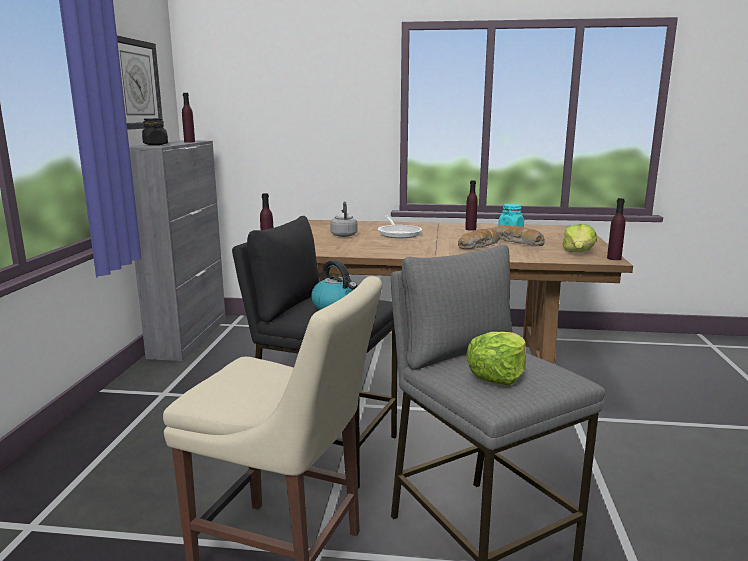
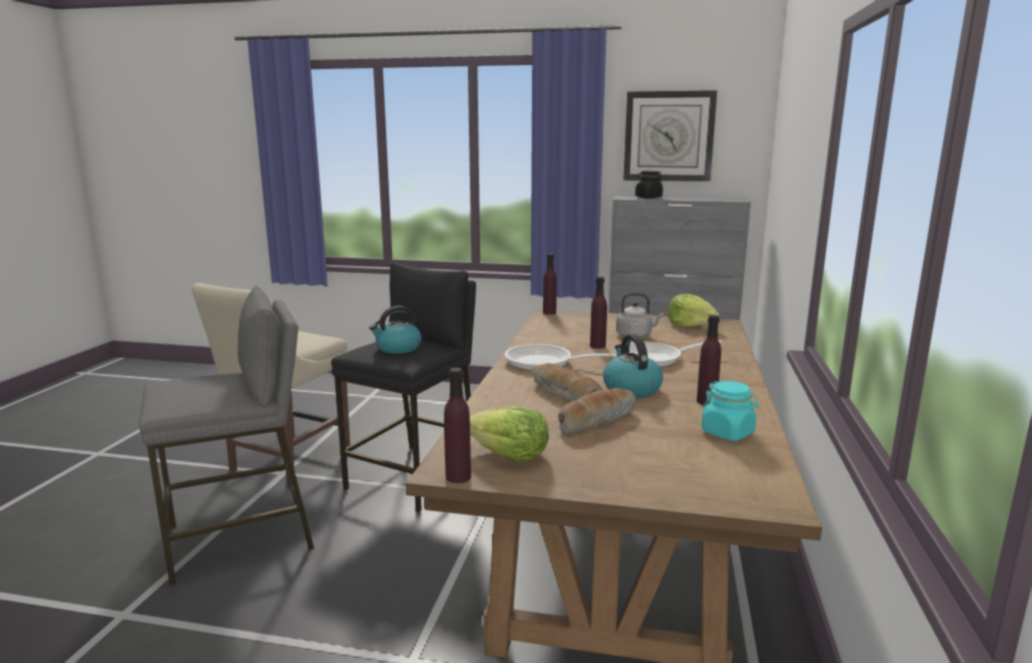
camera: 95 degrees right, 0 degrees up
(189, 142) = (703, 200): purple bottle -> purple bottle (597, 346)
(419, 250) = (544, 363): none -> frying pan
(459, 237) = (631, 388): none -> kettle
(497, 375) = (196, 385): lettuce -> lettuce (690, 325)

